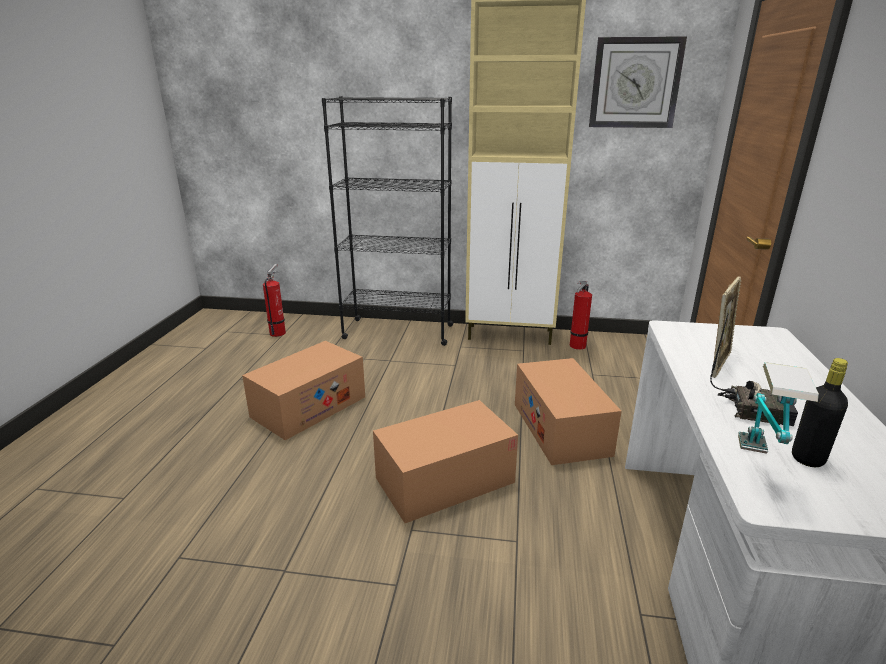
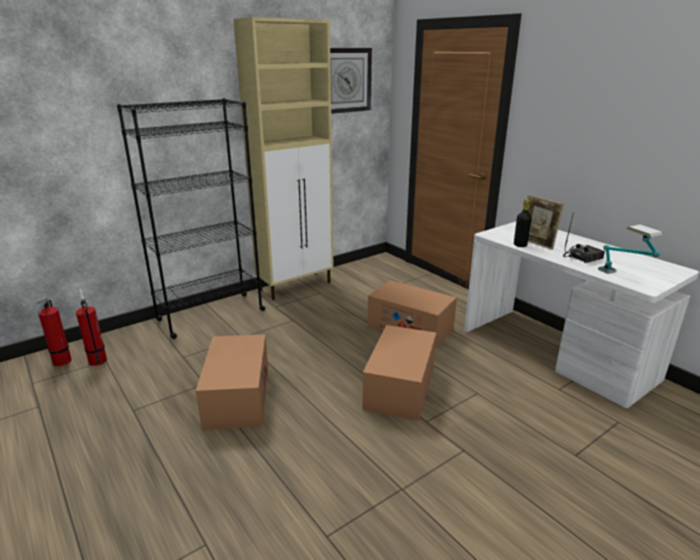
camera: 45 degrees left, 0 degrees up
(576, 346) = (346, 278): fire extinguisher -> fire extinguisher (61, 362)
(718, 363) = (536, 244): picture frame -> picture frame turned 150 degrees clockwise
(807, 458) = (626, 268): black bottle -> black bottle (520, 245)

